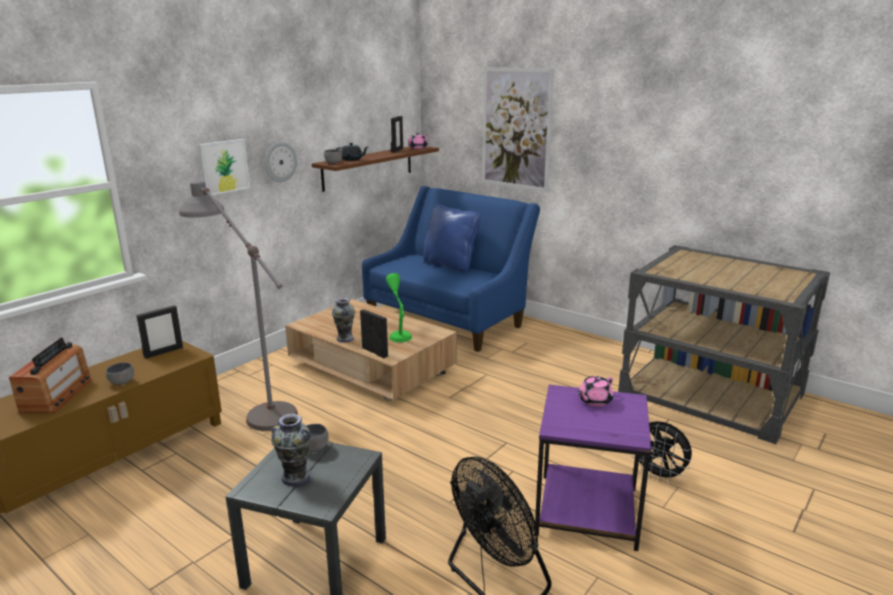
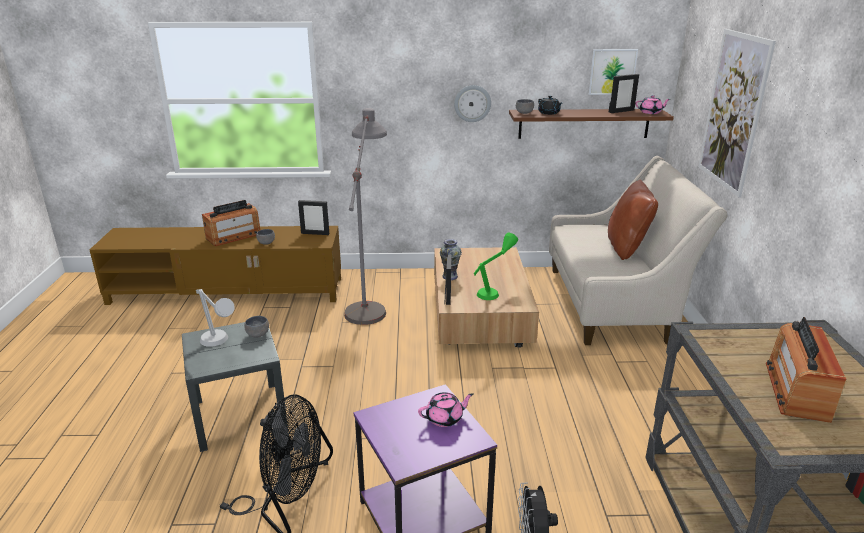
camera: 50 degrees right, 5 degrees up
(224, 167) = (413, 100): picture -> picture (612, 71)
(295, 478) = (219, 345): vase -> grey table lamp
(448, 318) = (615, 303): blue sofa -> beige sofa
(450, 265) = (627, 248): blue pillow -> brown pillow
(594, 401) = (445, 418): pink teapot -> pink teapot turned 150 degrees clockwise
(736, 277) = (796, 390): none -> radio

